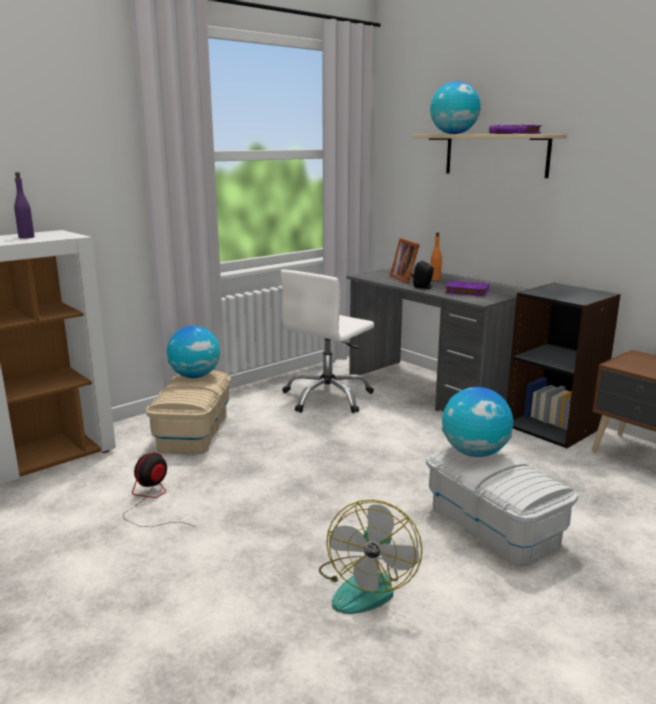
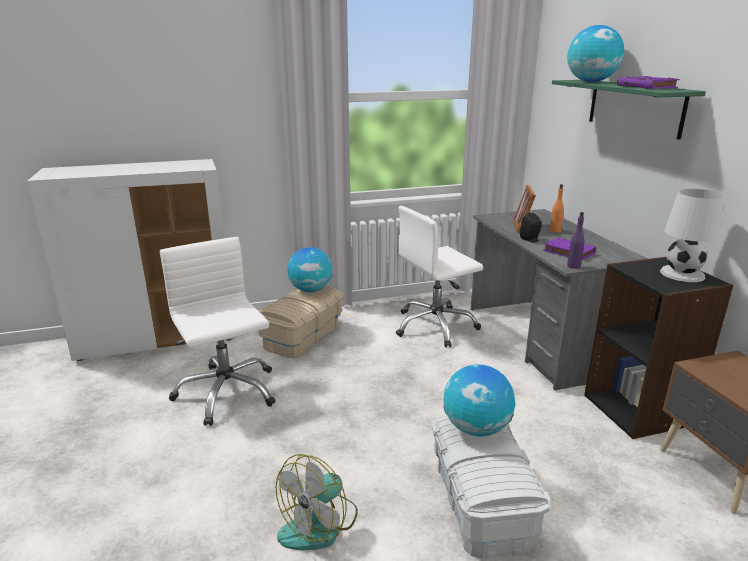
camera: 25 degrees right, 5 degrees up
(26, 237) = (172, 166): purple bottle -> purple bottle (573, 266)
(152, 501) = (226, 392): fan -> white office chair
(495, 155) = (634, 107): beige shelf -> green shelf
(578, 292) = (681, 274): none -> white table lamp

